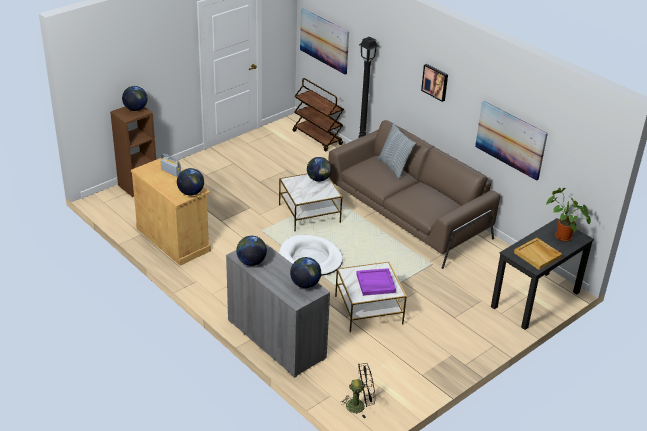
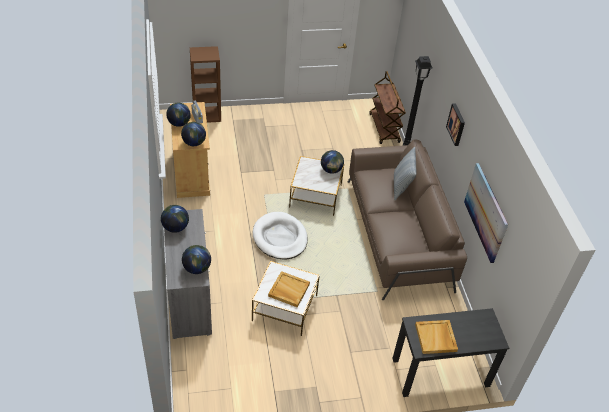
camera: 30 degrees right, 10 degrees up
(135, 109) = (209, 52): globe -> globe (179, 123)
(324, 40) = (409, 44): picture -> none
(359, 405) = (200, 391): black fan -> none
(375, 283) = (288, 290): purple tray -> beige tray
(561, 236) = (478, 329): potted plant -> none

